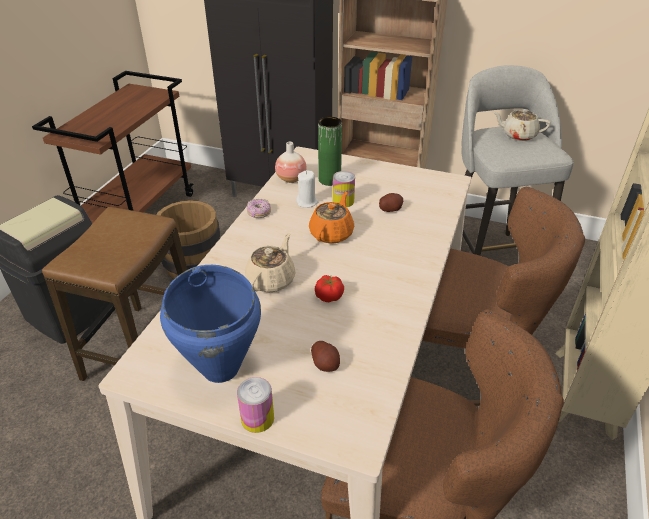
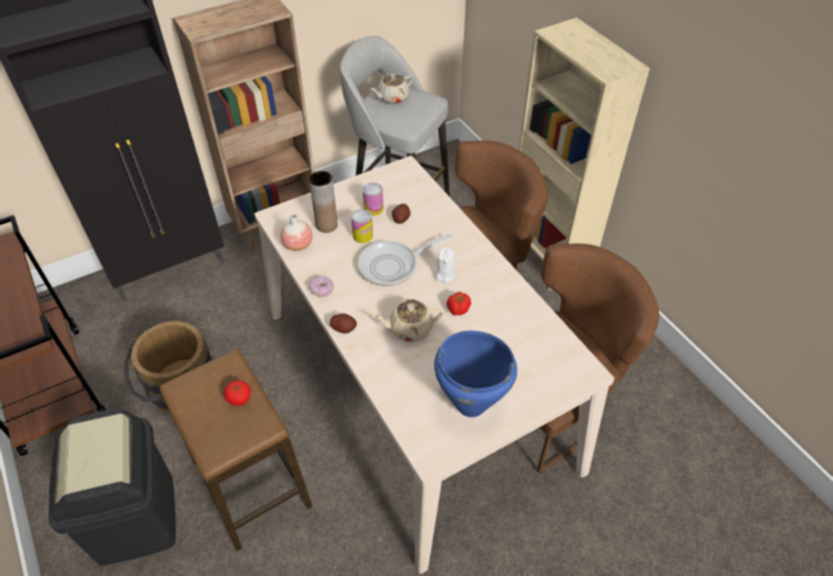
camera: 50 degrees left, 10 degrees up
(127, 246) = (239, 399): none -> tomato
(257, 418) = (530, 408): can -> can (373, 208)
(271, 280) = (409, 328): beige teapot -> beige teapot turned 75 degrees counterclockwise
(307, 202) = (340, 255): white candle -> white candle (444, 274)
(325, 364) = (515, 349): potato -> potato (344, 328)
(329, 180) = (326, 225): green vase -> brown vase
(332, 233) = (393, 266): orange teapot -> frying pan

